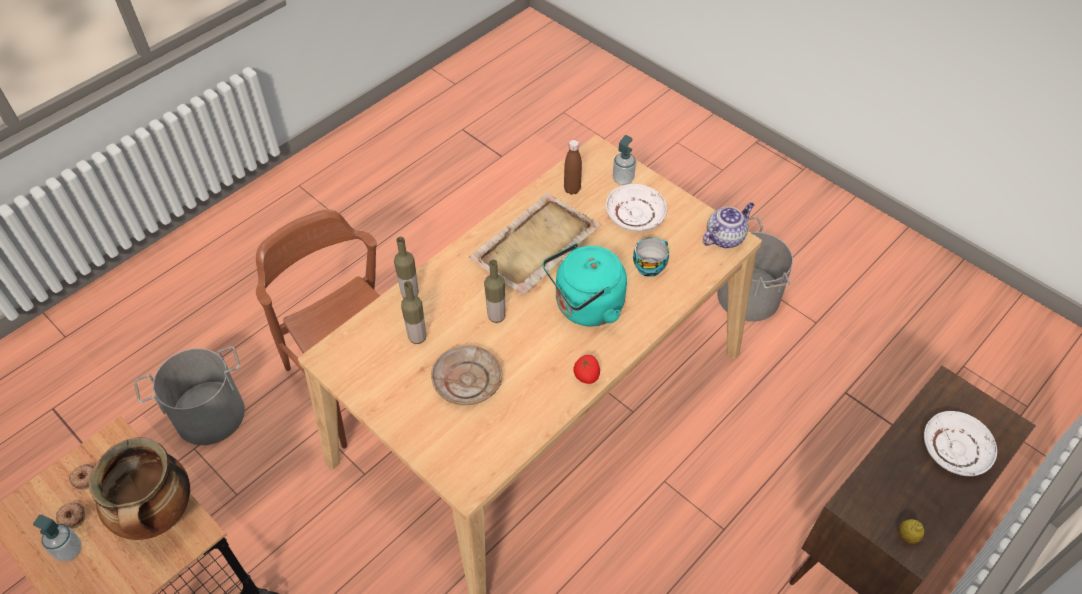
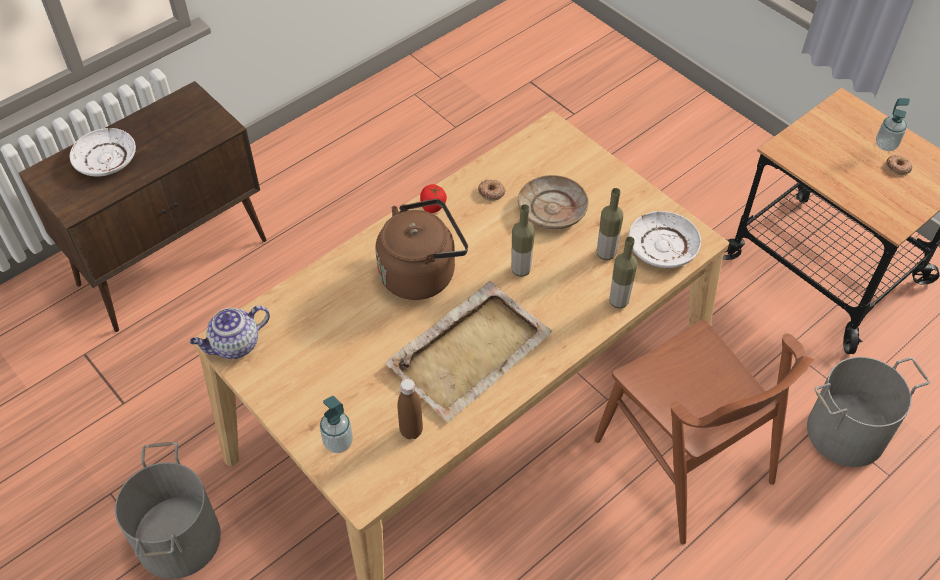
camera: 175 degrees left, 0 degrees up
(85, 478) = (903, 194): donut -> donut (491, 192)
(160, 516) = (819, 162): cooking pot -> none
(585, 307) = (421, 273): turquoise kettle -> brown kettle
(635, 214) = (336, 387): white plate -> white plate (662, 247)
(649, 266) = (337, 315): cup -> none
(907, 536) = (190, 105): lemon -> none

